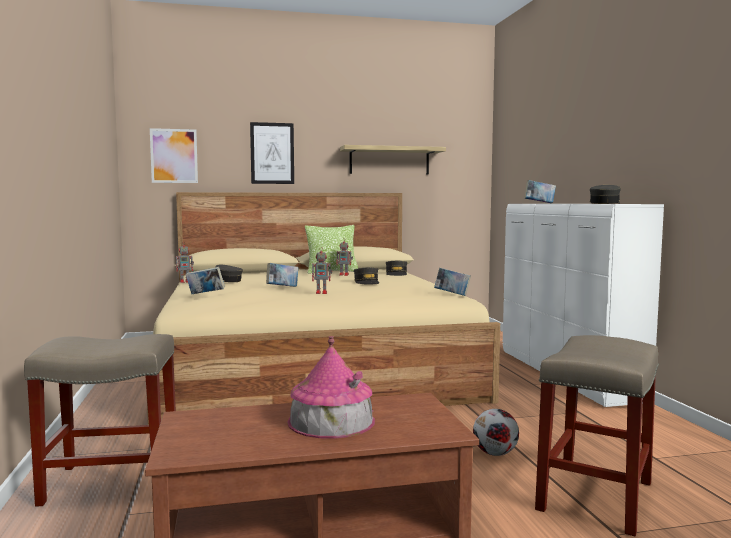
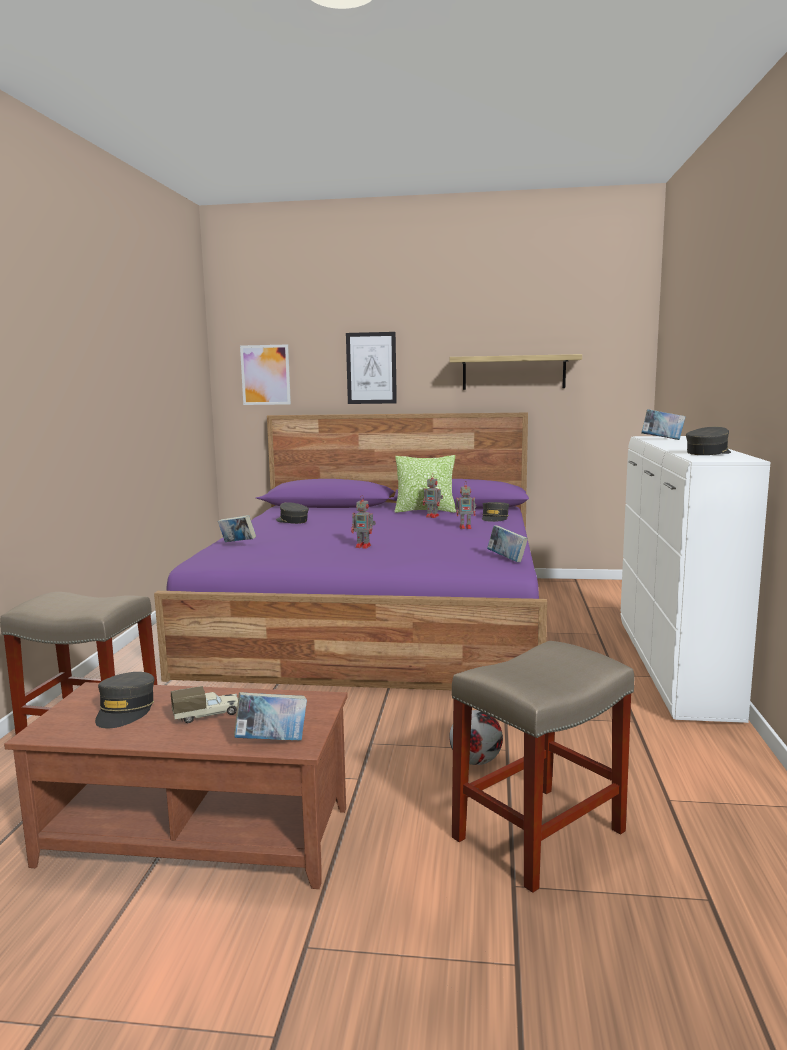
camera: 20 degrees right, 5 degrees up
(185, 281) = (253, 519): toy robot -> toy robot (466, 527)
(282, 287) = (327, 537): book -> book (272, 741)
(310, 365) = (378, 619): beige bed -> purple bed
(331, 421) = (207, 715): toy house -> toy truck
(367, 282) = (437, 531): grey cap -> grey cap (125, 710)

